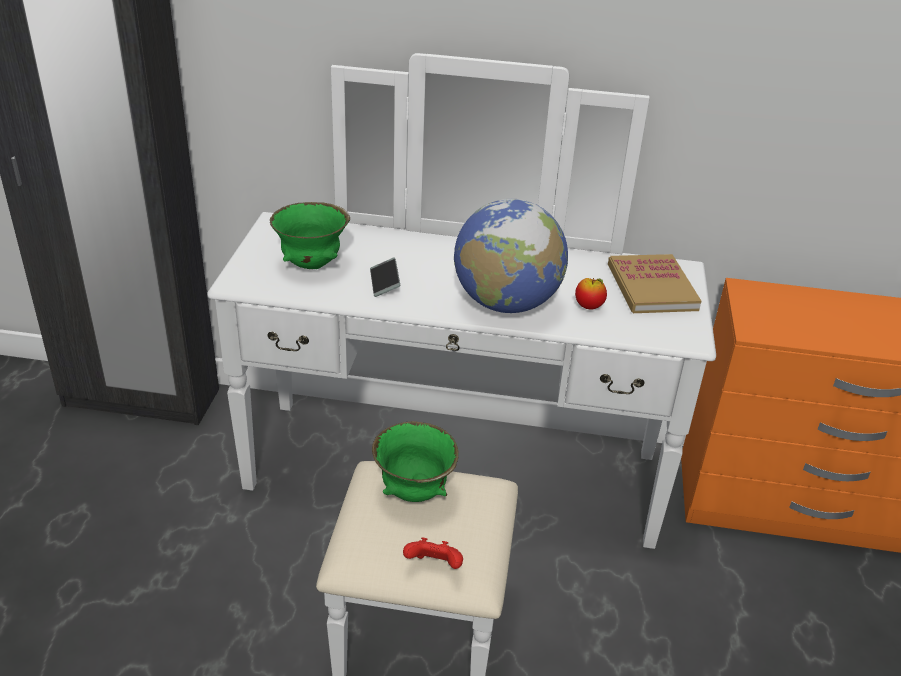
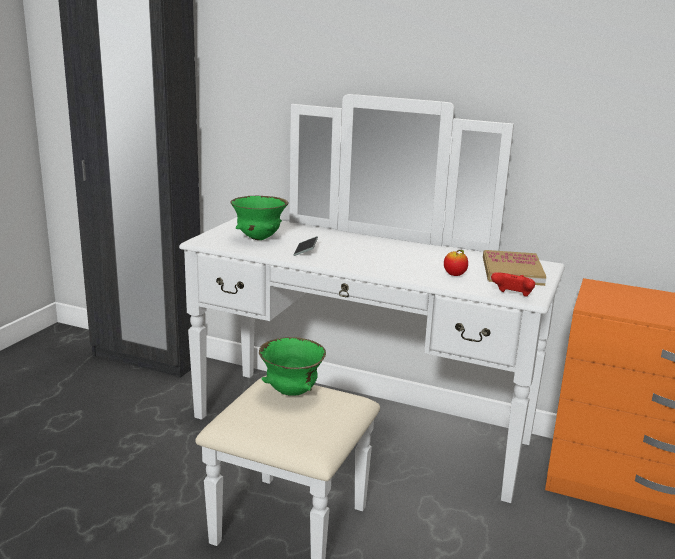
camera: 15 degrees right, 15 degrees down
(434, 566) = (285, 434): red game controller -> red game controller (512, 296)
(506, 304) = (390, 268): globe -> none

